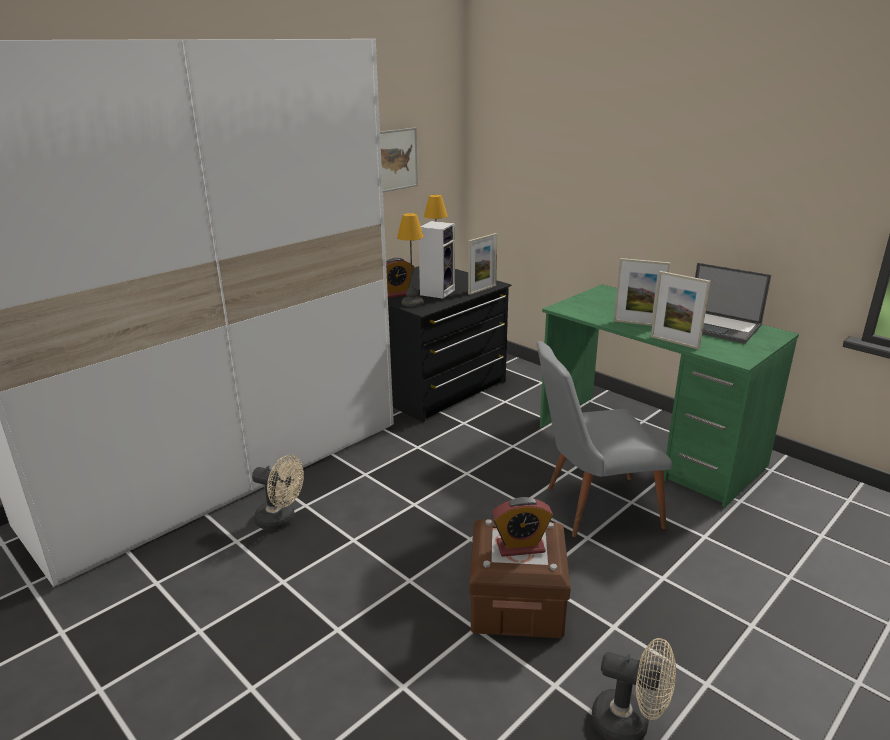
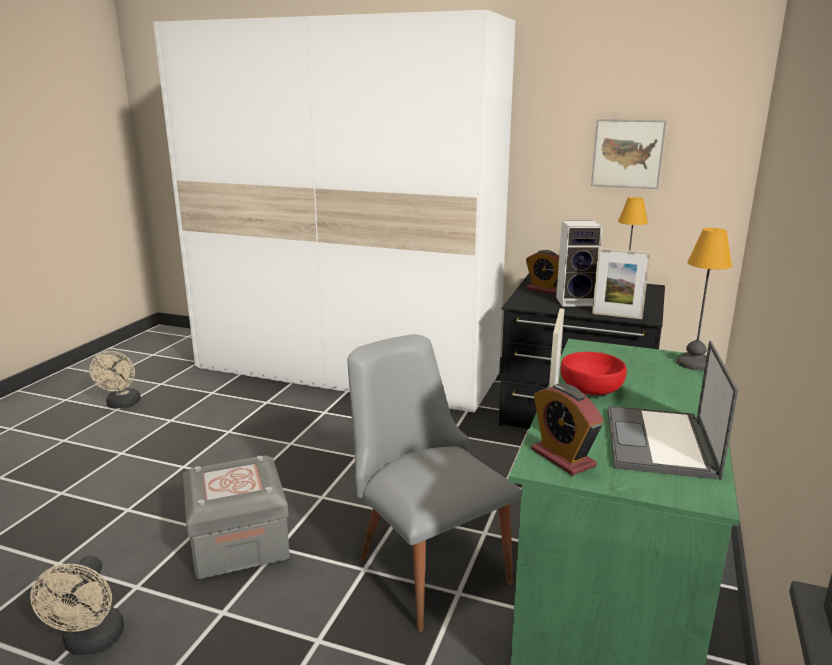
camera: 65 degrees right, 5 degrees down
(281, 520) = (299, 409): beige fan -> beige fan (122, 404)
(412, 302) = (531, 298): table lamp -> table lamp (695, 363)
(516, 603) = (239, 543): brown storage box -> grey storage box
(520, 547) = (228, 481): alarm clock -> alarm clock (563, 458)
(637, 323) = (592, 389): picture frame -> red bowl

